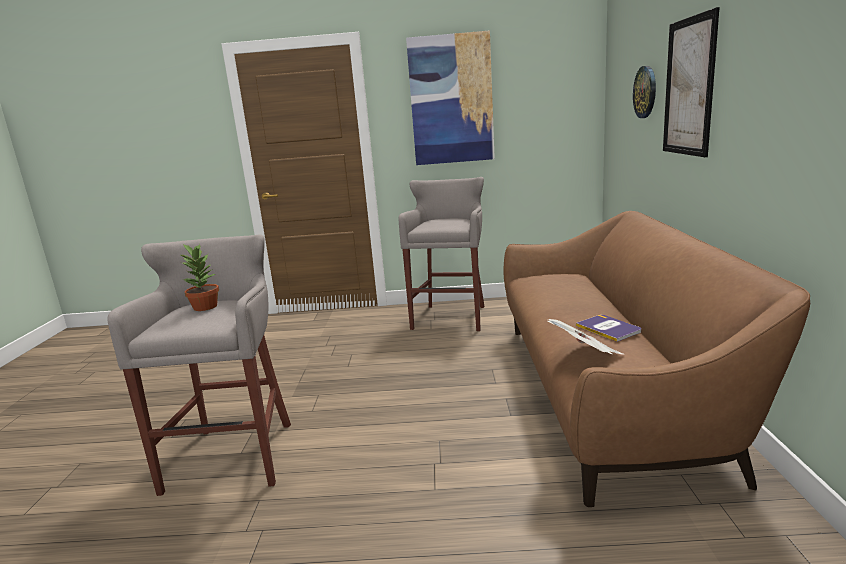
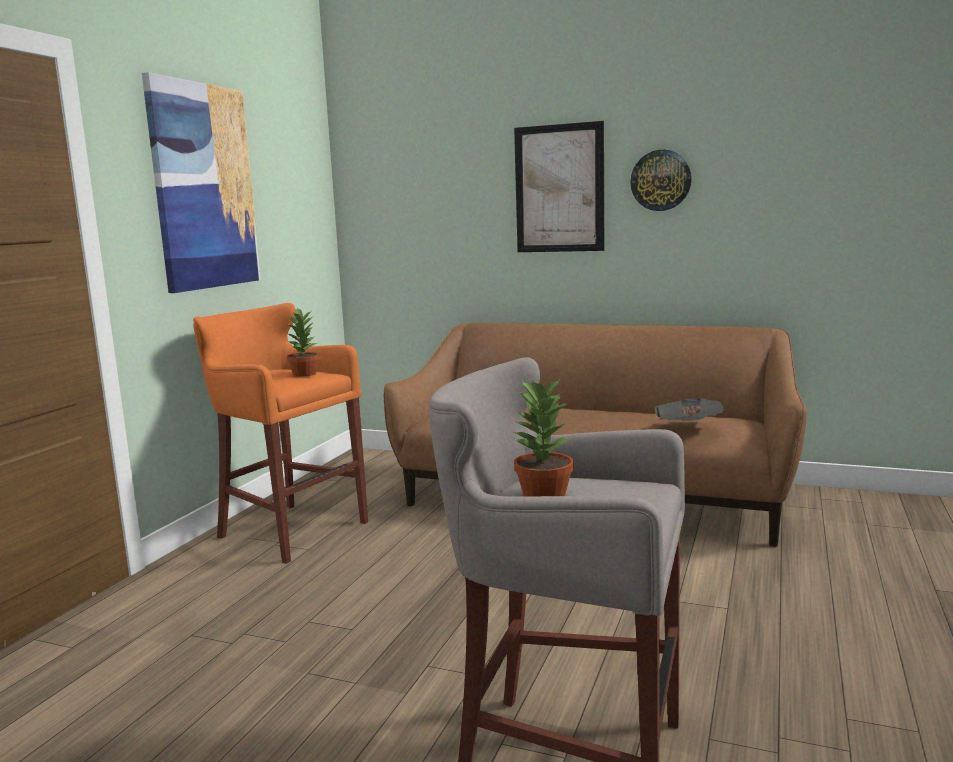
camera: 70 degrees left, 5 degrees down
(450, 224) = (305, 374): none -> potted plant
(451, 317) = (289, 530): grey stool -> orange stool
(608, 328) = (635, 415): book -> none
(645, 92) = (461, 194): wall clock -> wall clock (661, 180)

